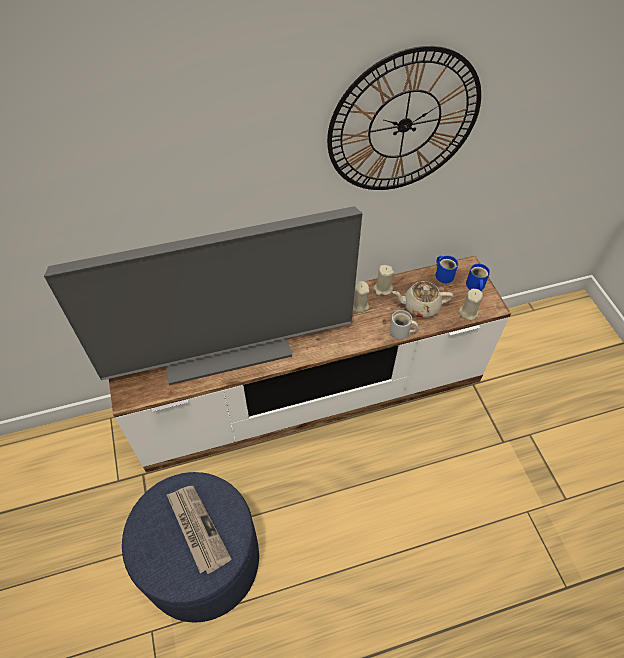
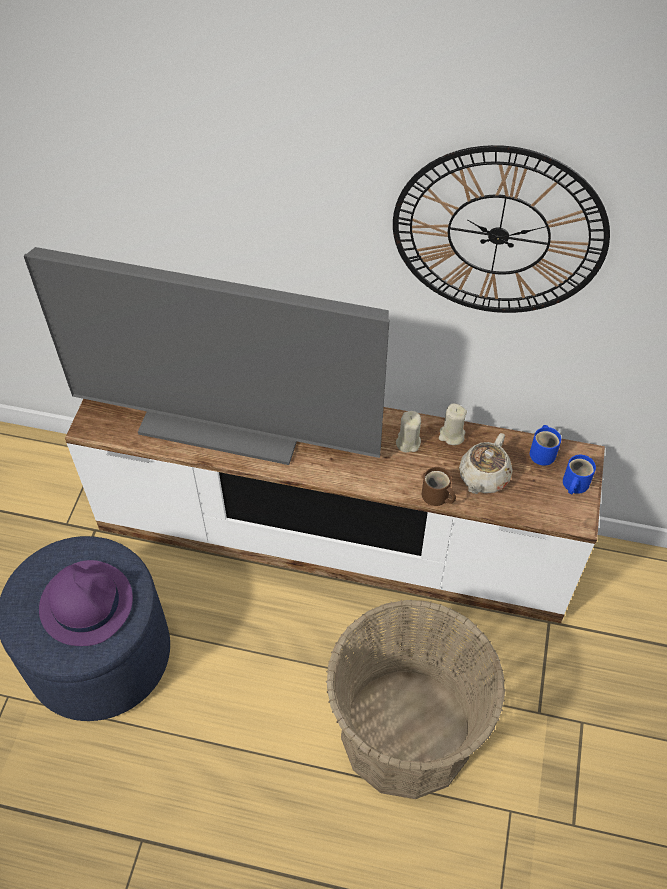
camera: 30 degrees right, 0 degrees up
(197, 528) = (86, 603): newspaper -> purple hat
(401, 332) = (436, 497): white mug -> brown mug
(420, 306) = (483, 477): beige teapot -> beige teapot turned 90 degrees counterclockwise
(437, 497) = (406, 732): none -> basket
(468, 312) = (539, 512): beige candle -> none

